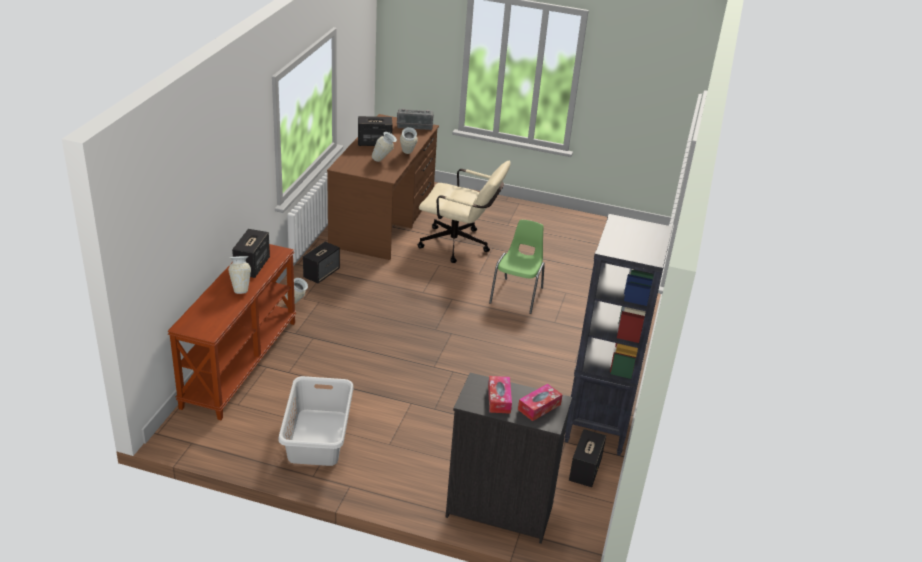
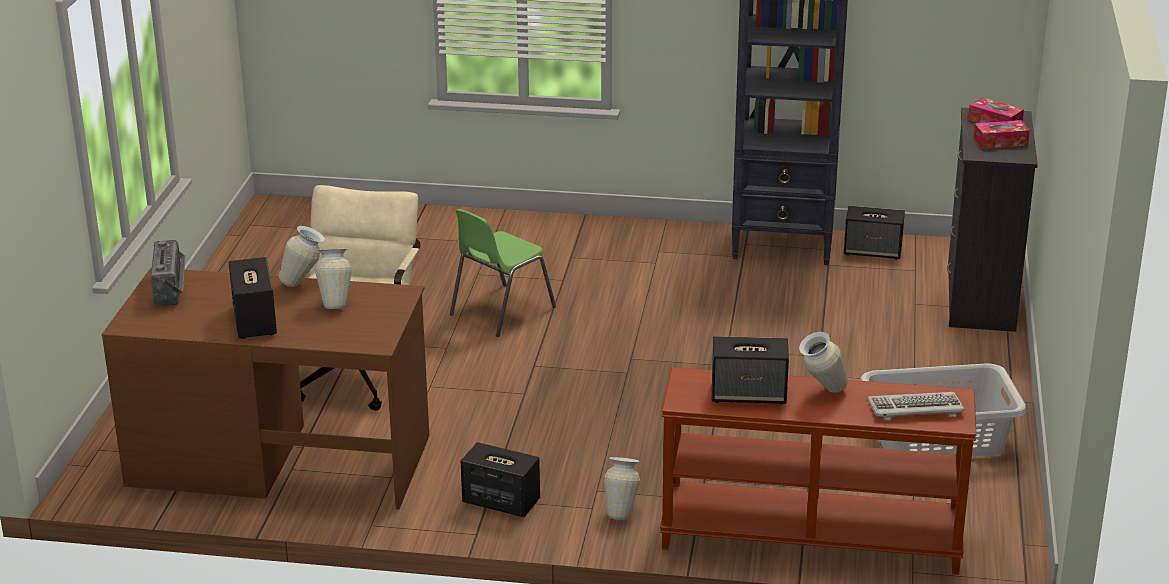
camera: 95 degrees left, 5 degrees down
(205, 316) = (915, 408): none -> keyboard
(517, 295) = (500, 311): green chair -> green chair turned 60 degrees counterclockwise

